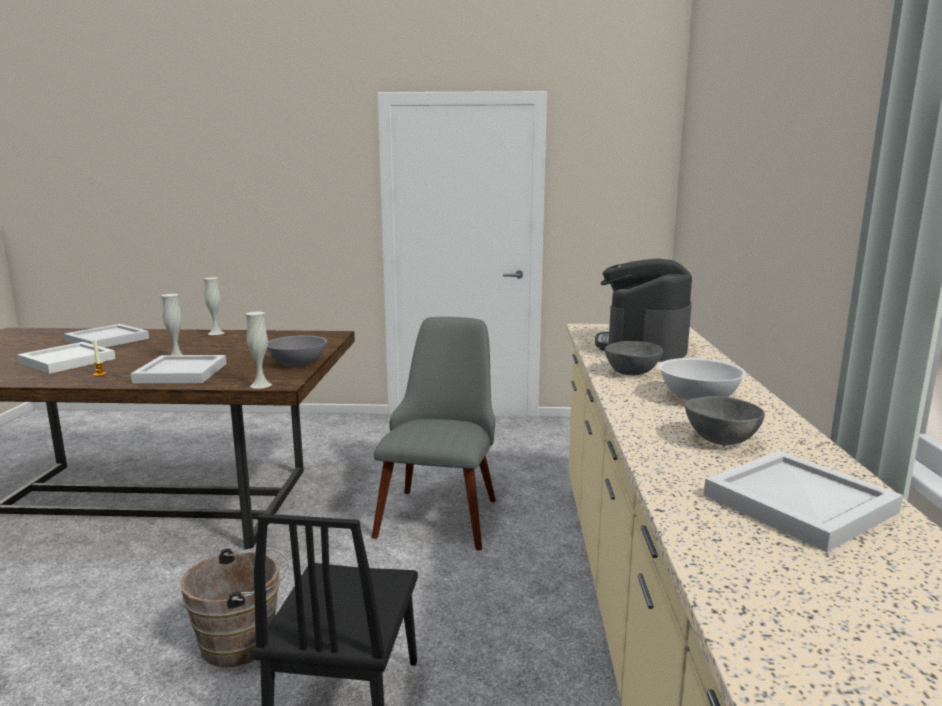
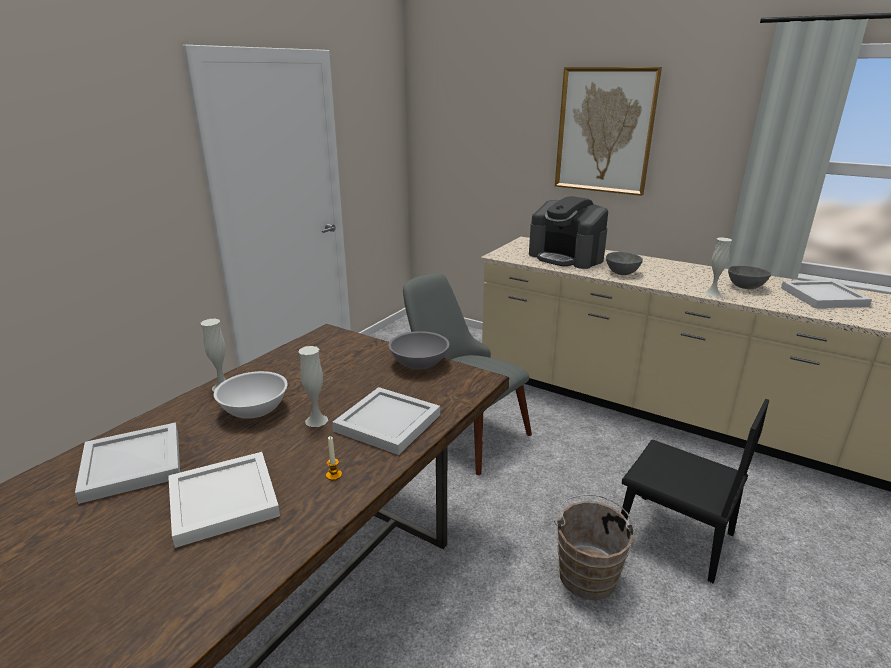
camera: 60 degrees left, 10 degrees up
(261, 385) = (476, 388): white vase -> white vase (712, 293)
(698, 397) = (677, 273): white bowl -> white bowl (254, 410)
(779, 170) = (604, 131): none -> picture

